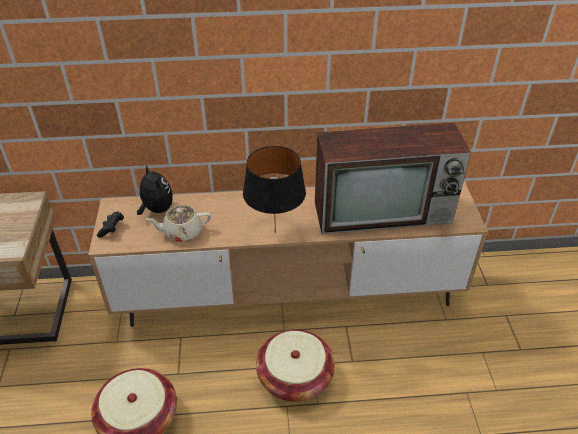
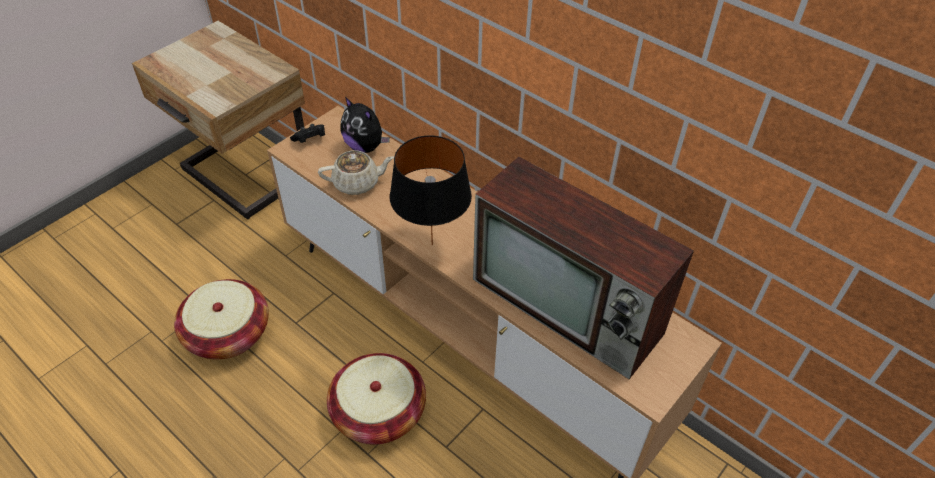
camera: 45 degrees right, 5 degrees up
(156, 209) = (365, 146): plush toy -> plush toy turned 120 degrees clockwise
(182, 232) = (357, 183): beige teapot -> beige teapot turned 135 degrees clockwise

